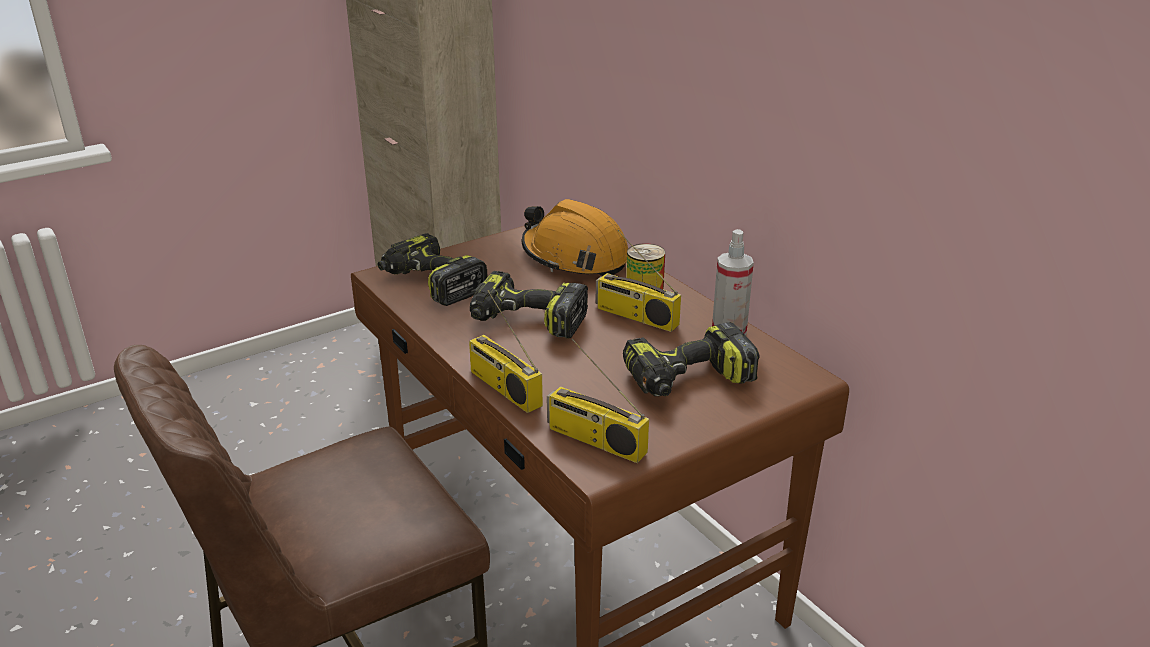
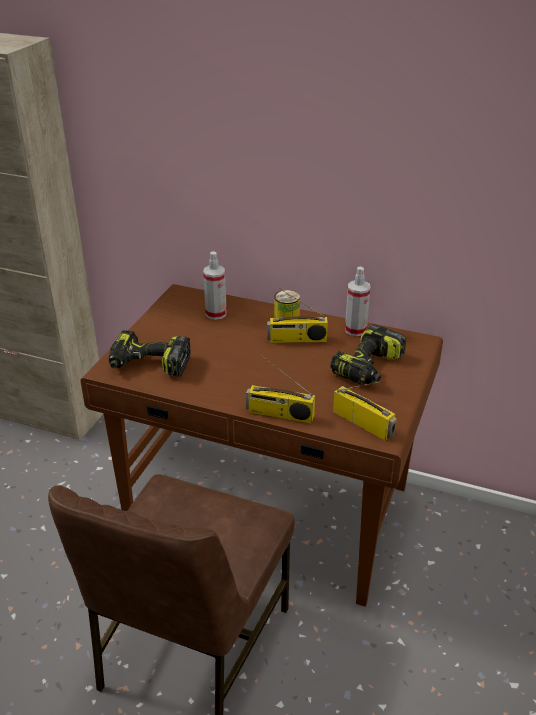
camera: 35 degrees left, 5 degrees up
(526, 321) = (240, 367): power drill -> none
(574, 257) = (216, 313): orange hard hat -> spray bottle
(594, 440) = (364, 423): radio -> radio turned 135 degrees counterclockwise

